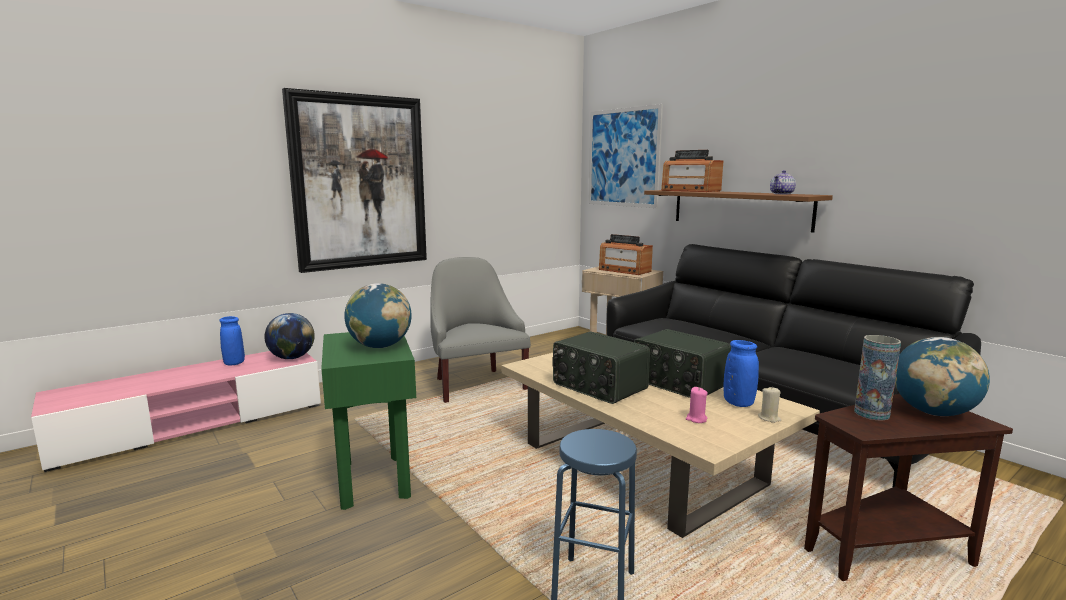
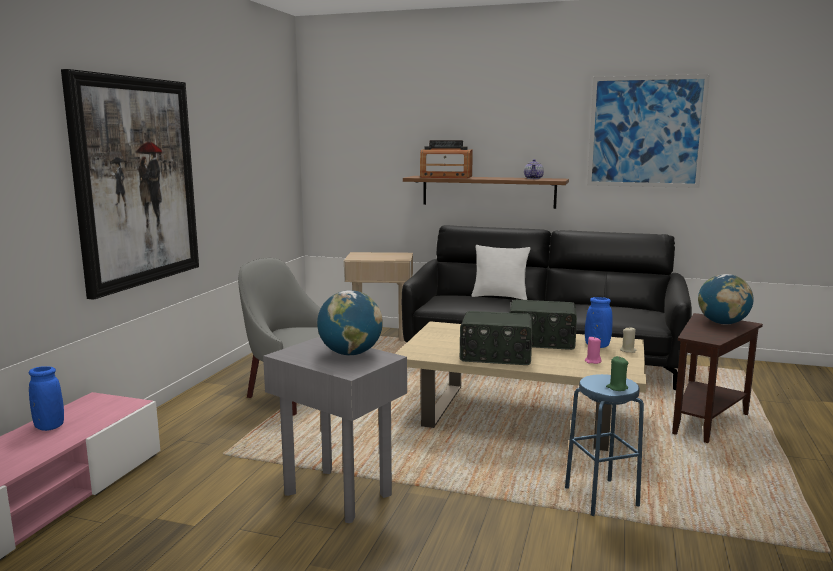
camera: 35 degrees left, 0 degrees up
(291, 358) = (116, 405): globe -> none
(375, 480) = (338, 493): green side table -> grey side table
(596, 452) = (617, 388): none -> green candle
(623, 157) = (356, 144): picture -> picture (646, 132)
(624, 270) = (382, 256): radio -> none
(720, 329) = (500, 297): none -> white pillow
(871, 413) = (700, 330): vase -> none

